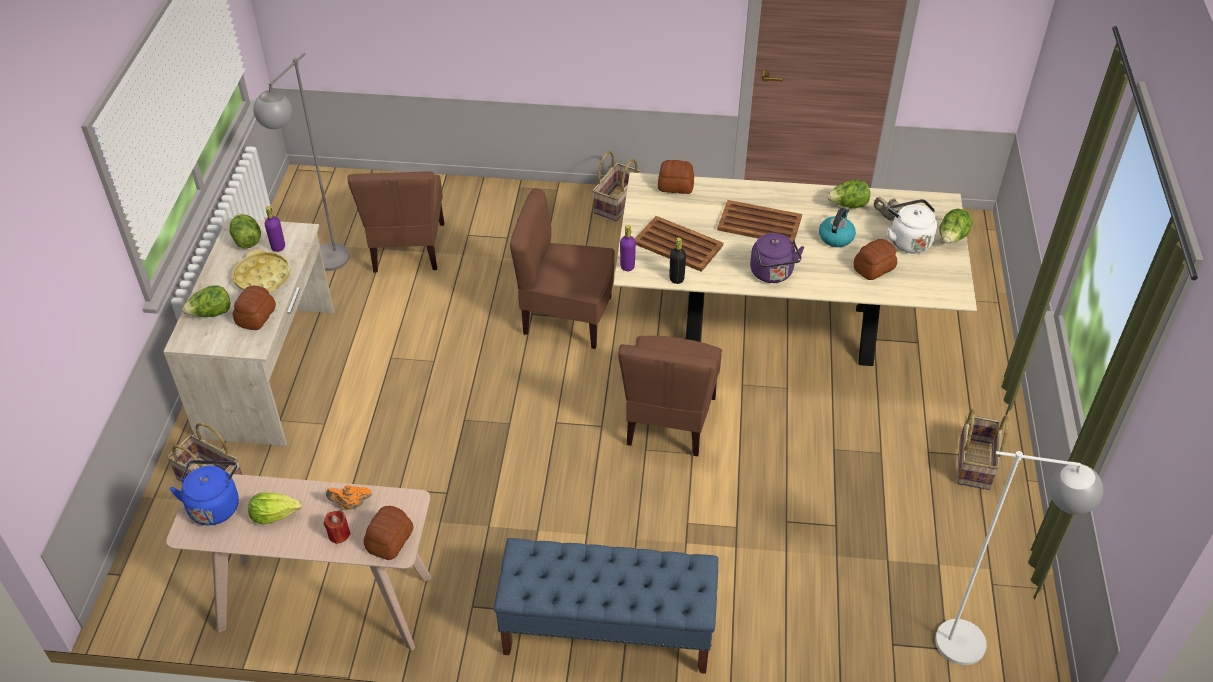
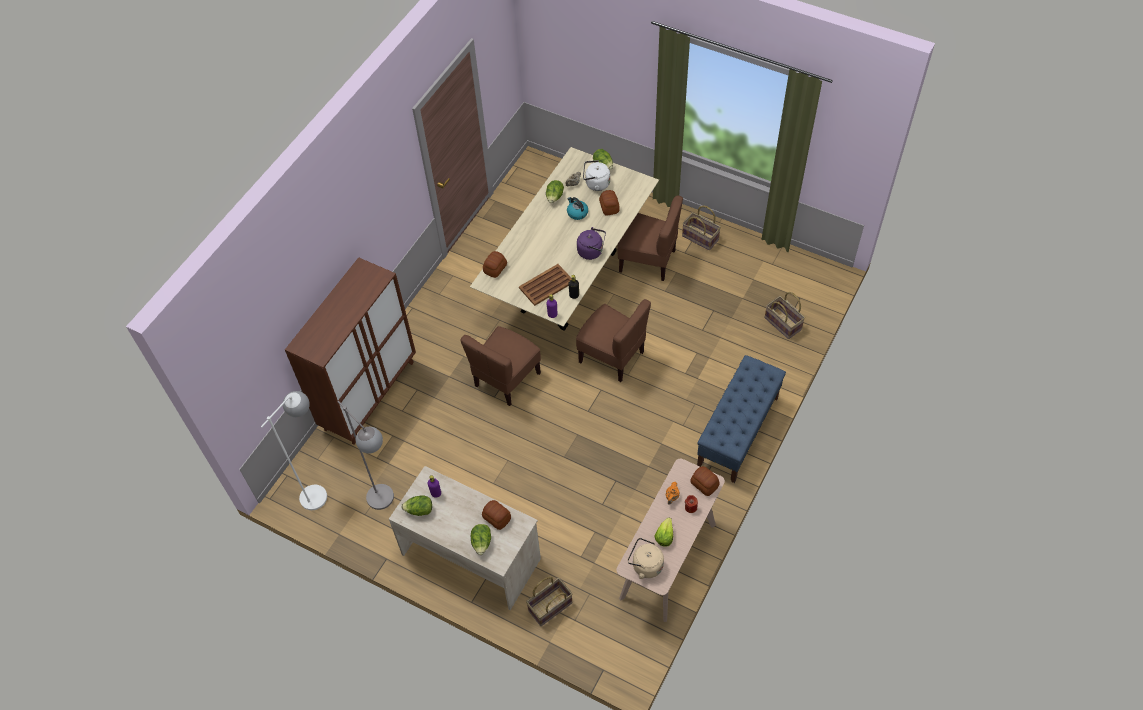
camera: 65 degrees left, 10 degrees up
(214, 505) = (645, 565): blue kettle -> beige kettle
(262, 277) = (461, 507): yellow tray -> none
(407, 248) = (395, 449): brown chair -> brown chair (648, 260)
(478, 199) = (369, 395): none -> brown cabinet
(617, 204) = (419, 320): basket -> basket (783, 323)
(760, 224) = (549, 241): brown tray -> none
(978, 645) = (802, 284): white floor lamp -> white floor lamp (320, 490)

